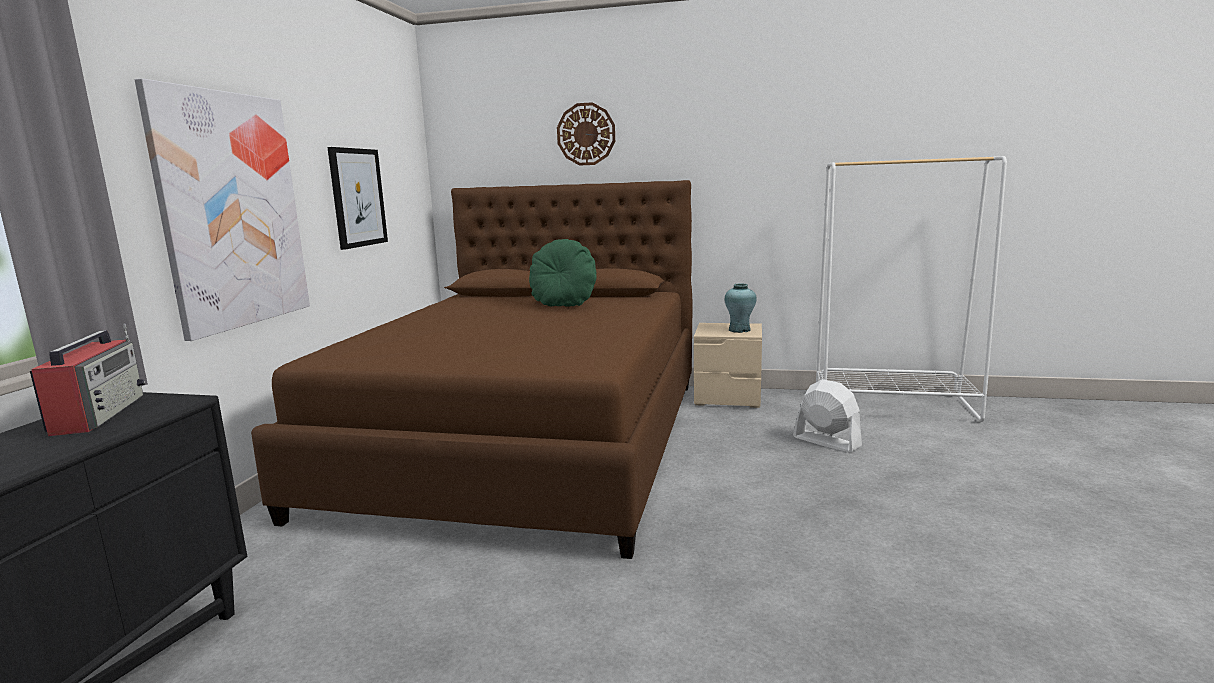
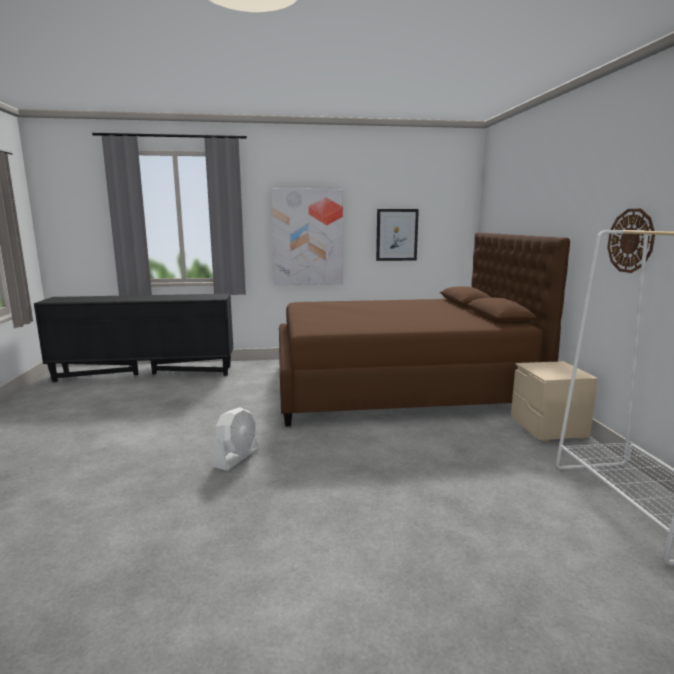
camera: 70 degrees right, 0 degrees up
(99, 414) = (207, 296): radio -> none
(564, 305) = (445, 314): green pillow -> none
(586, 134) = (534, 197): wall clock -> wall clock (631, 240)
(739, 330) = (557, 373): turquoise vase -> none
(826, 441) = (496, 471): white fan -> white fan (236, 457)

